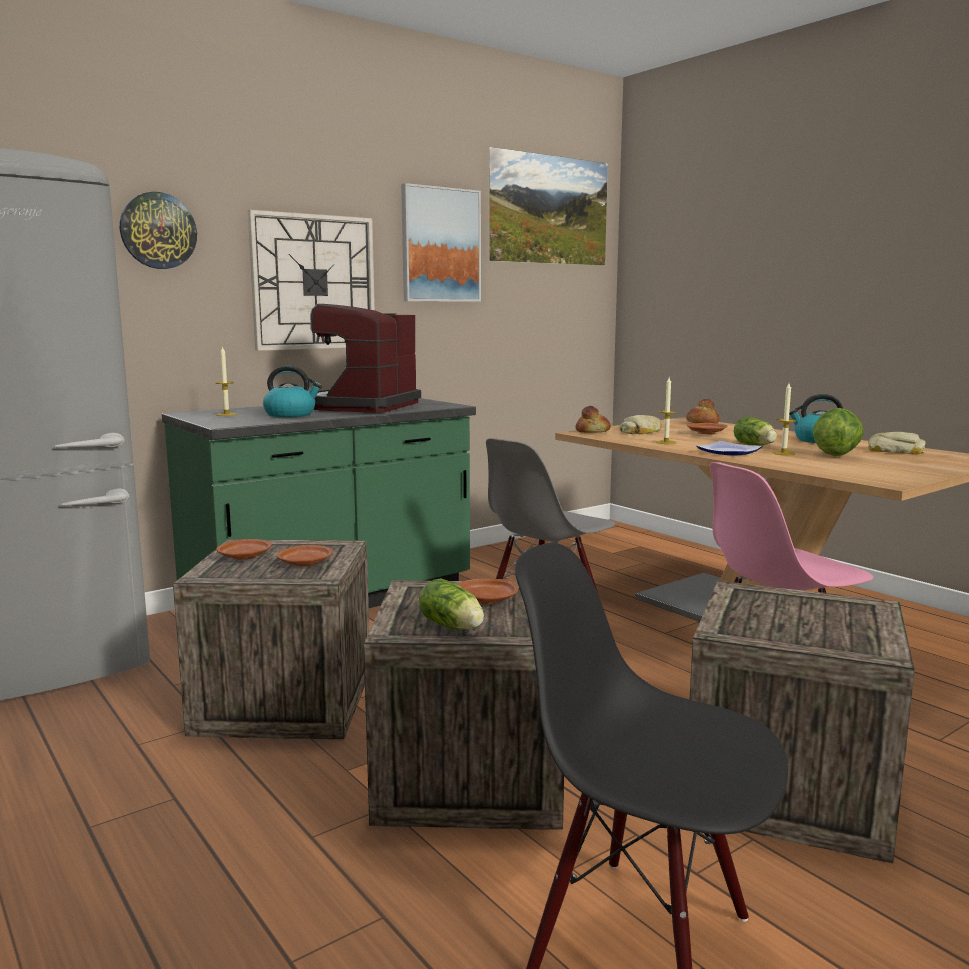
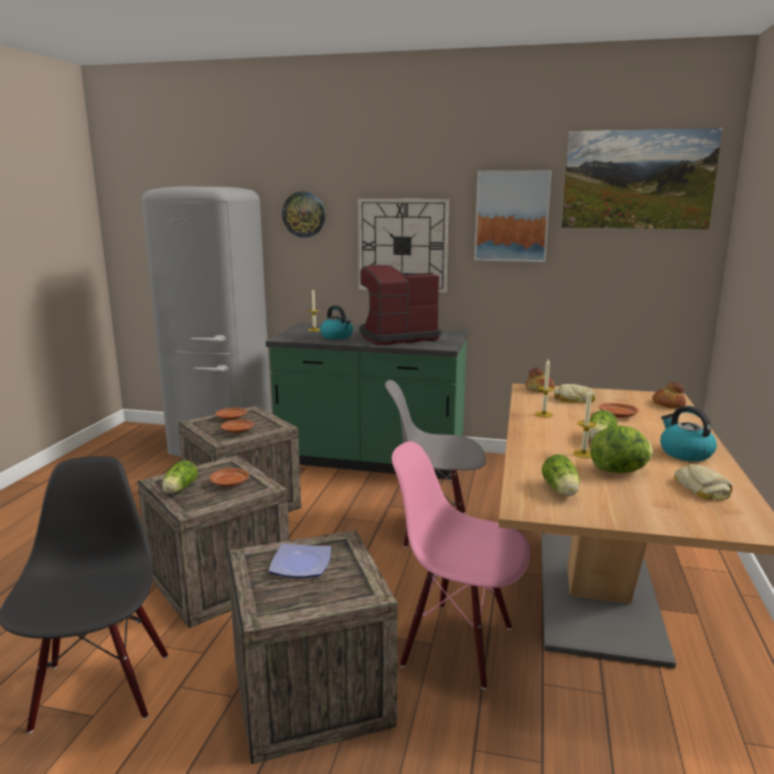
camera: 50 degrees right, 5 degrees up
(729, 452) = (545, 438): plate -> plate (299, 565)
(861, 470) = (561, 491): none -> lettuce

